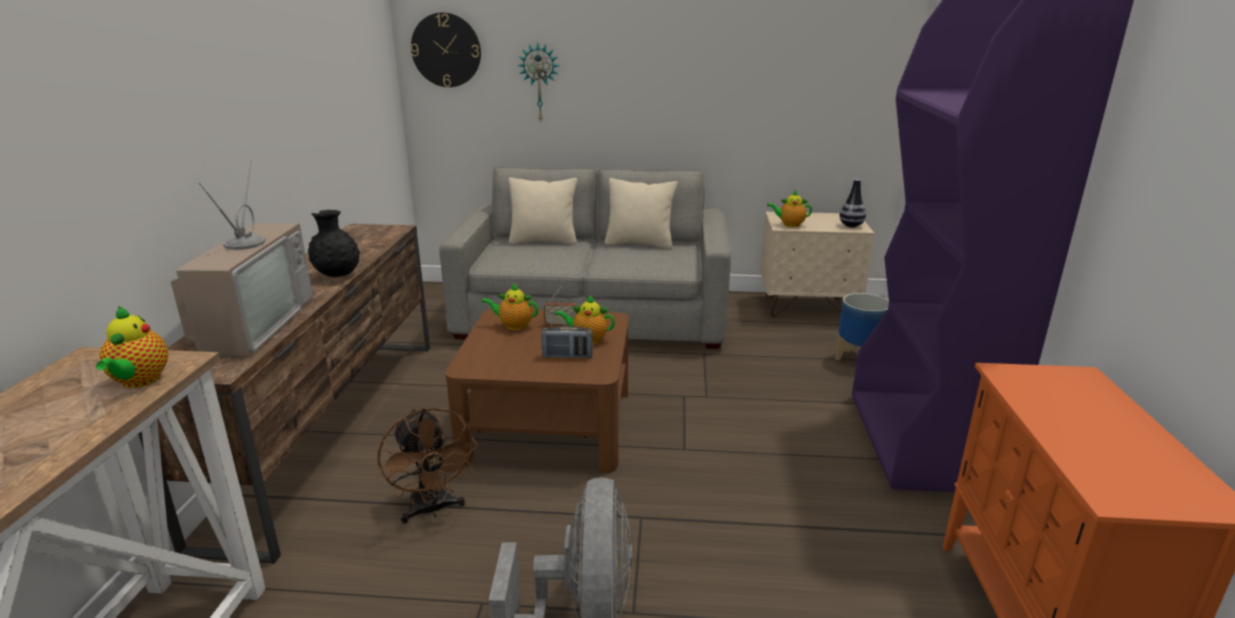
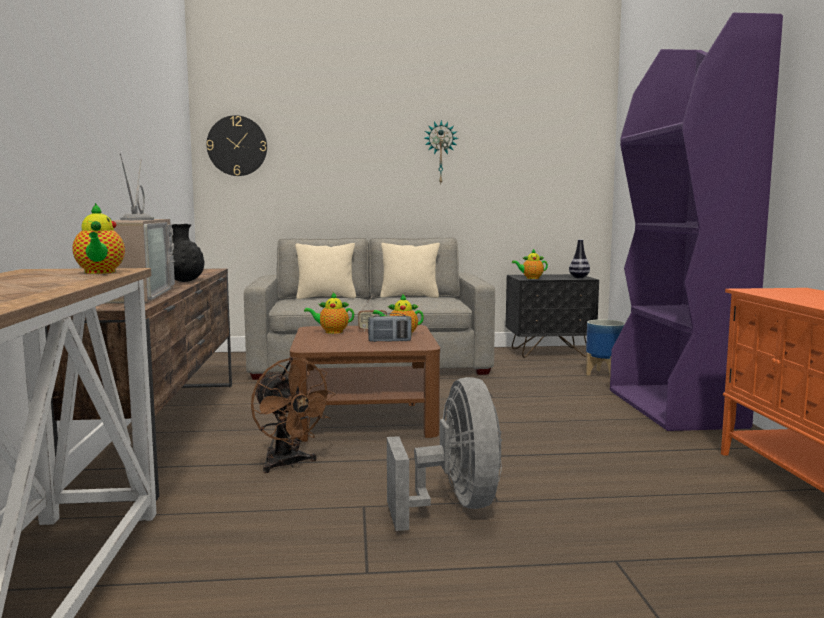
camera: 10 degrees left, 15 degrees down
(539, 83) = (316, 172): wall clock -> wall clock (440, 152)
(807, 308) = (549, 352): beige nightstand -> black nightstand

